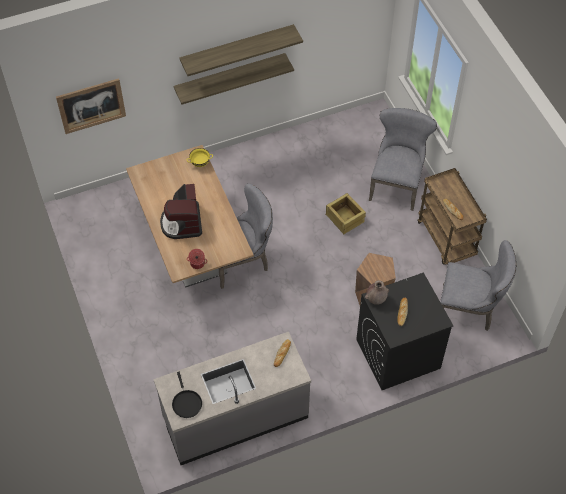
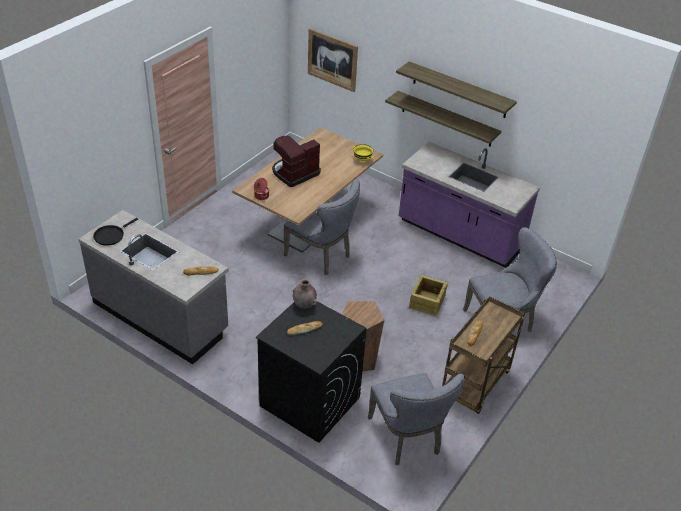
camera: 55 degrees right, 15 degrees down
(285, 151) = (459, 236): none -> purple counter

